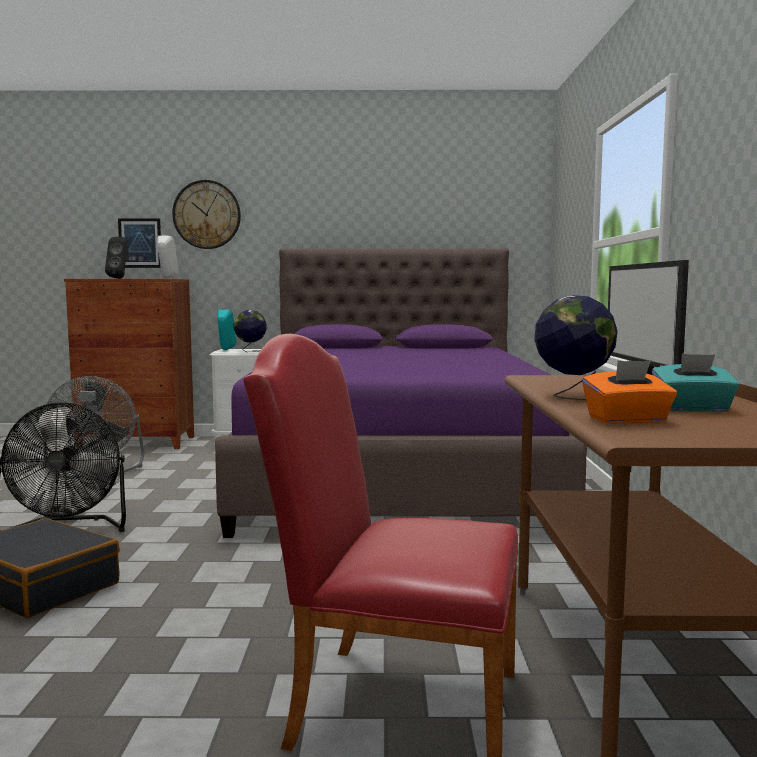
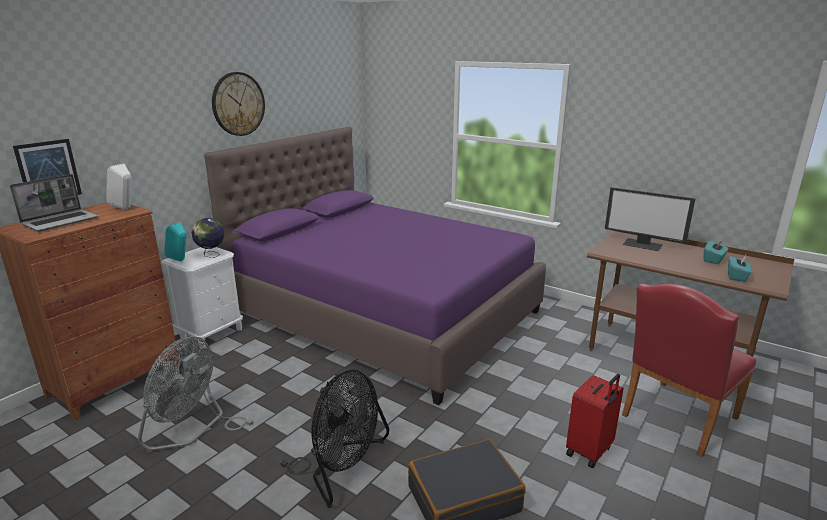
camera: 55 degrees left, 15 degrees up
(119, 278) = (61, 221): black speaker -> laptop
(203, 641) = (590, 451): none -> red suitcase
(207, 214) = (121, 127): wall clock -> wall clock (238, 104)
(572, 396) = (671, 264): globe -> none
(627, 420) = (737, 276): orange tissue box -> turquoise tissue box

